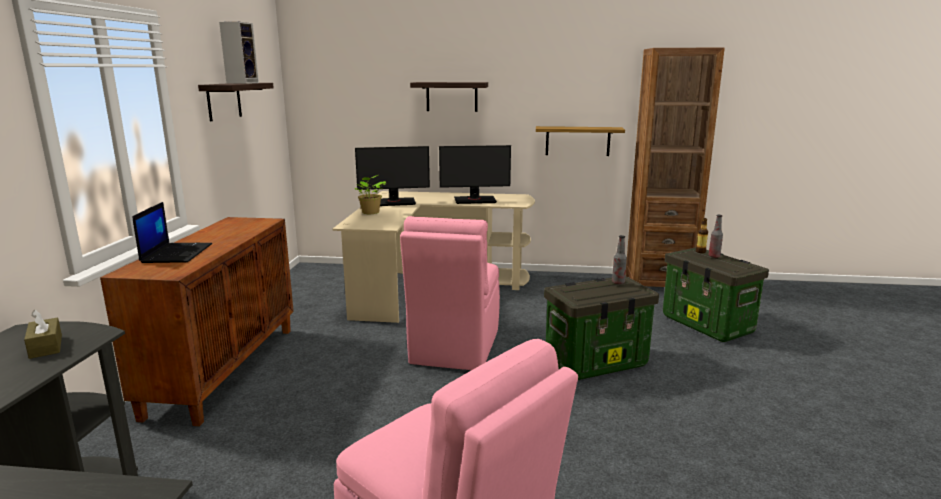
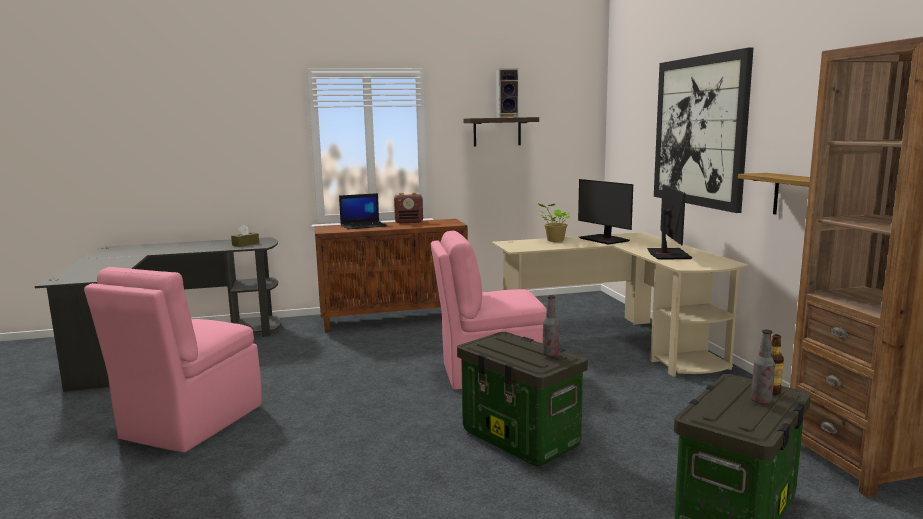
camera: 70 degrees right, 5 degrees down
(205, 233) = (409, 222): none -> radio
(451, 96) = (699, 131): shelf -> picture
(475, 200) = (667, 254): monitor -> monitor turned 150 degrees counterclockwise

